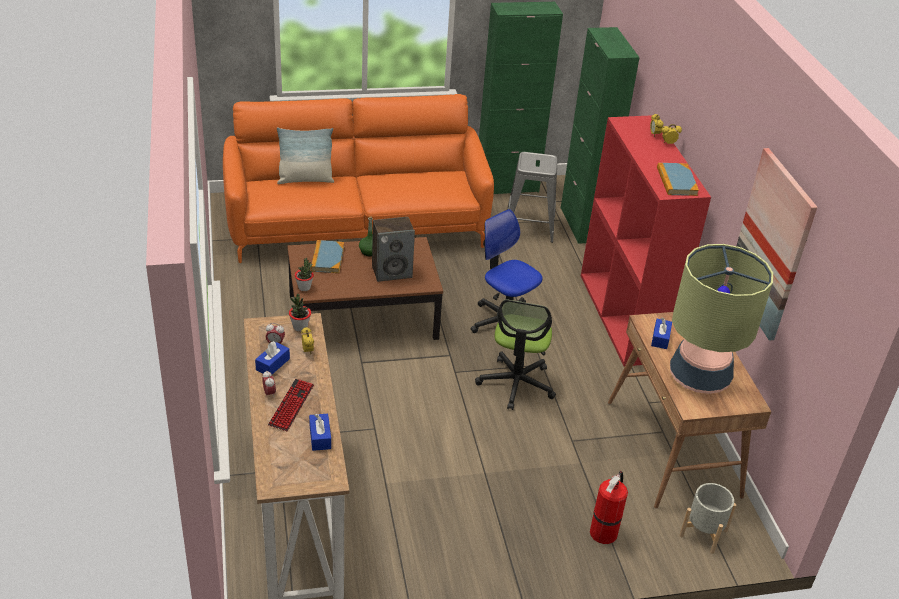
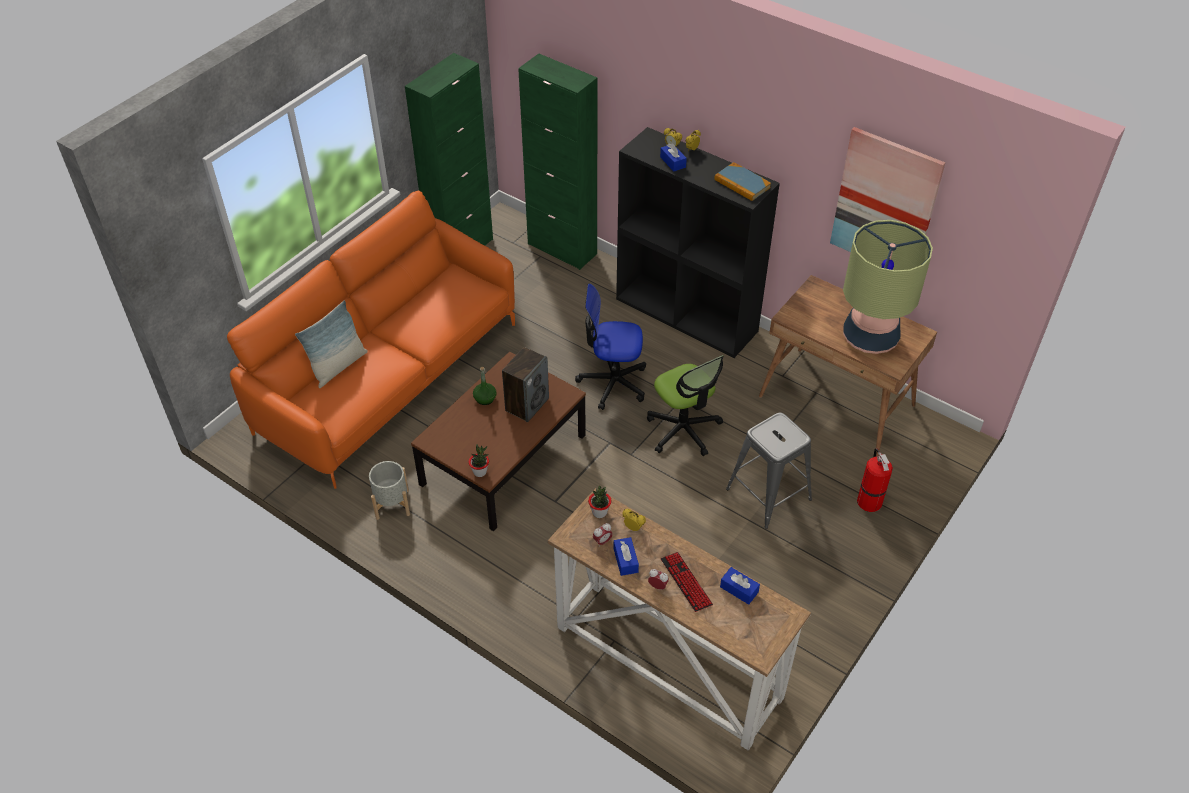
camera: 40 degrees left, 10 degrees up
(327, 258) = (461, 430): book -> none
(529, 226) = (525, 278): grey stool -> grey stool (769, 494)
(624, 317) = (687, 315): red bookcase -> black bookcase
(660, 338) = (812, 324): blue tissue box -> blue tissue box (673, 162)
(703, 533) = (921, 451): grey planter -> grey planter (392, 504)

